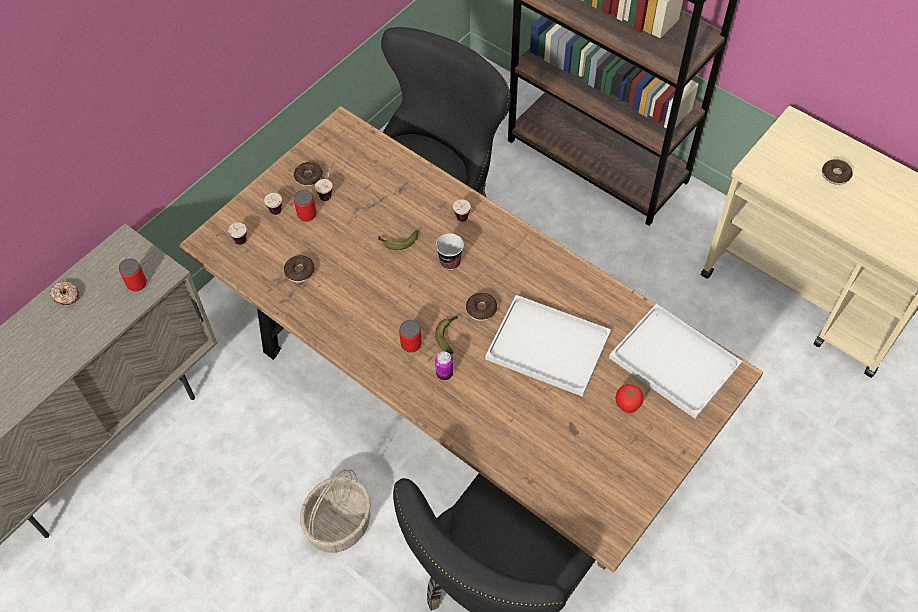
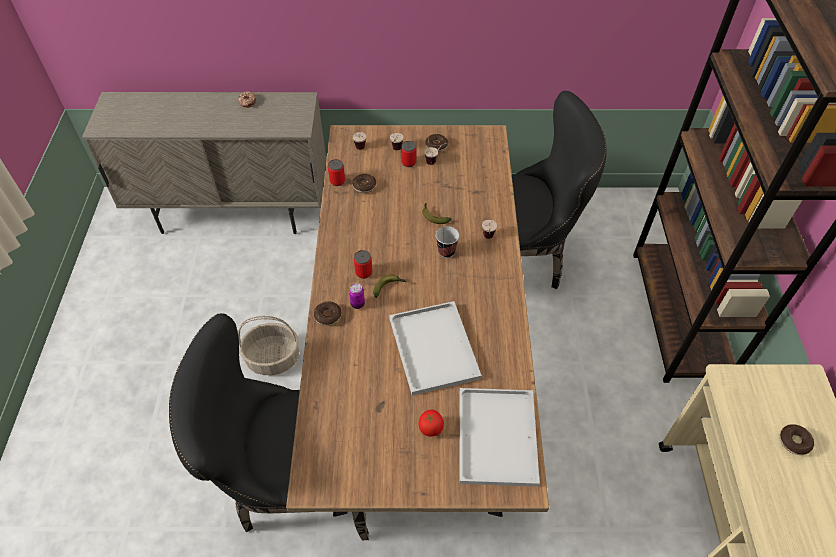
camera: 50 degrees right, 5 degrees down
(137, 283) = (281, 122): can -> can (337, 181)
(481, 309) = (426, 292): donut -> donut (328, 316)

